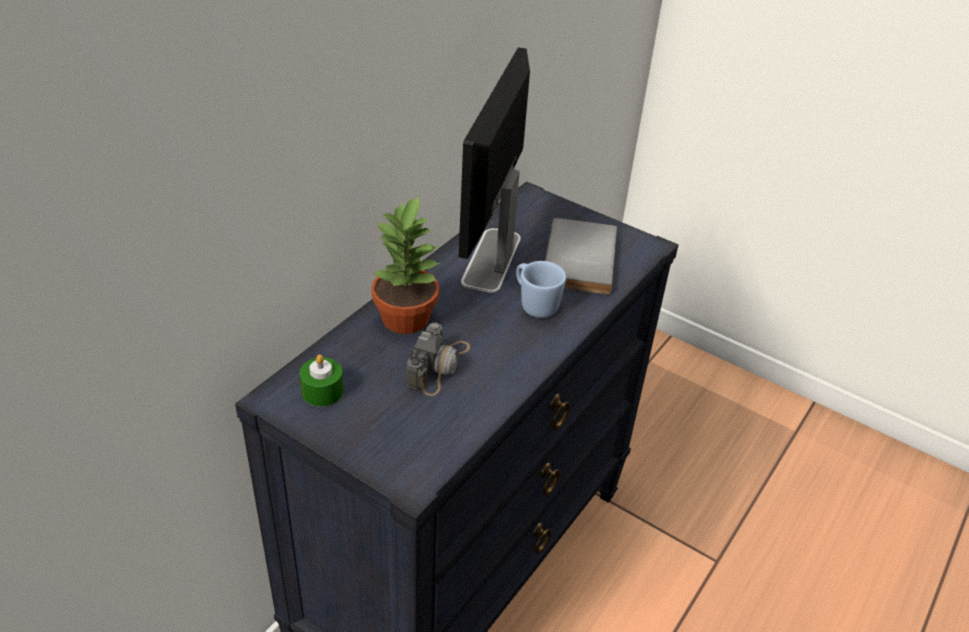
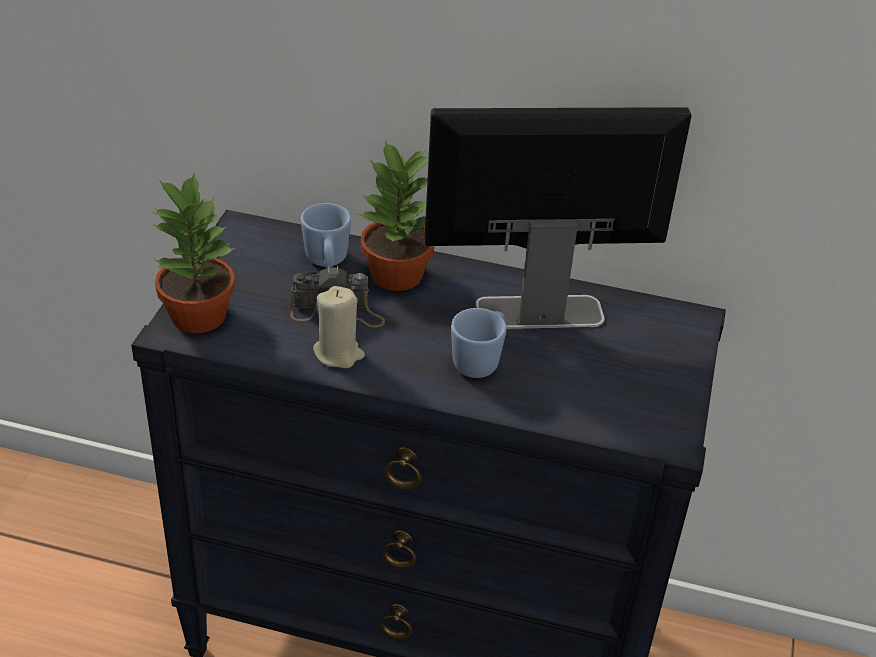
camera: 70 degrees right, 0 degrees up
(322, 391) = (263, 251): green candle -> none
(364, 354) = (327, 262): none -> blue mug
(395, 458) = (198, 314): none -> potted plant
(493, 378) = (338, 353): none -> beige candle
(576, 259) = (592, 379): grey book -> none

